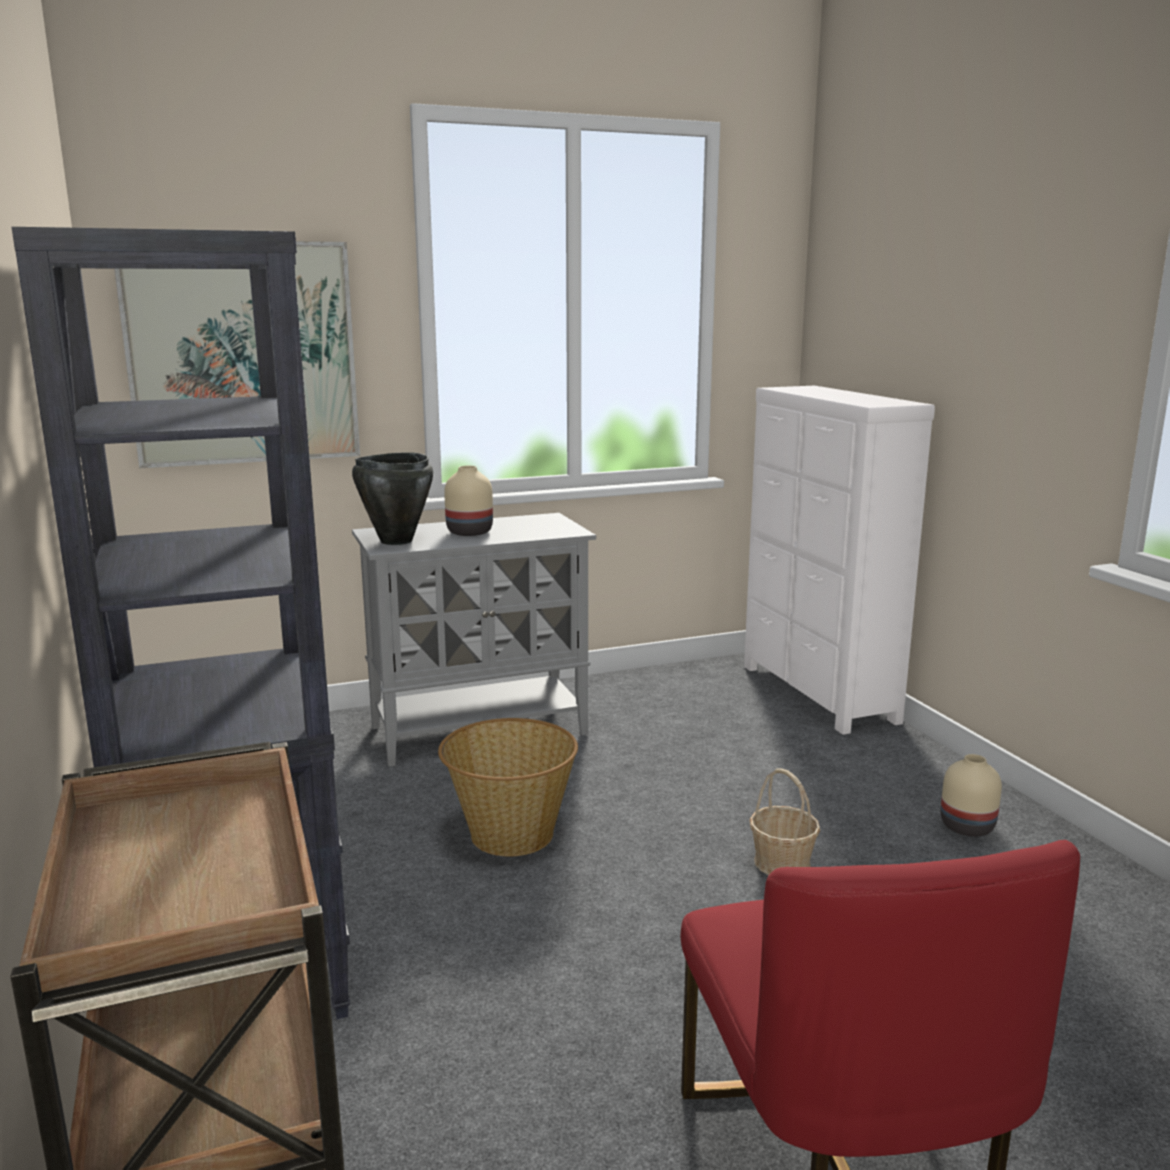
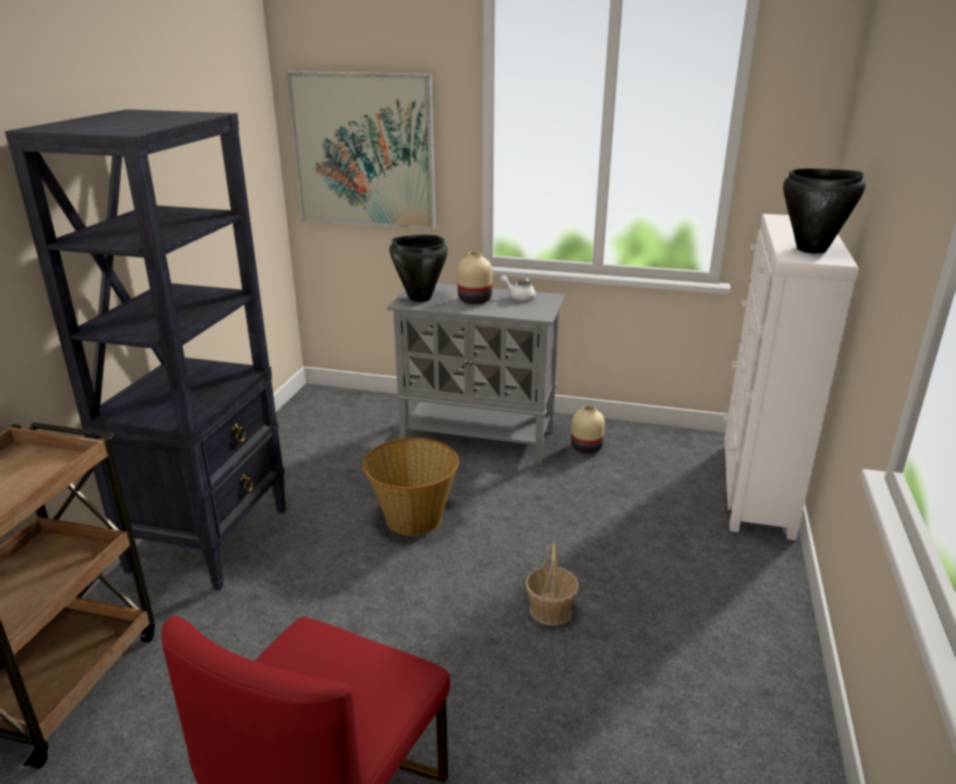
camera: 35 degrees right, 10 degrees up
(515, 522) = (519, 297): none -> white teapot
(870, 400) = (812, 250): none -> black cooking pot
(968, 826) = (729, 646): beige vase -> beige vase (587, 448)

